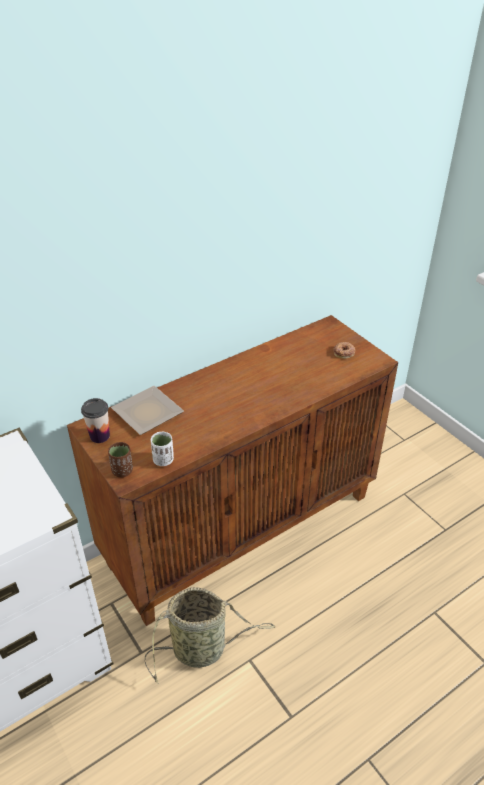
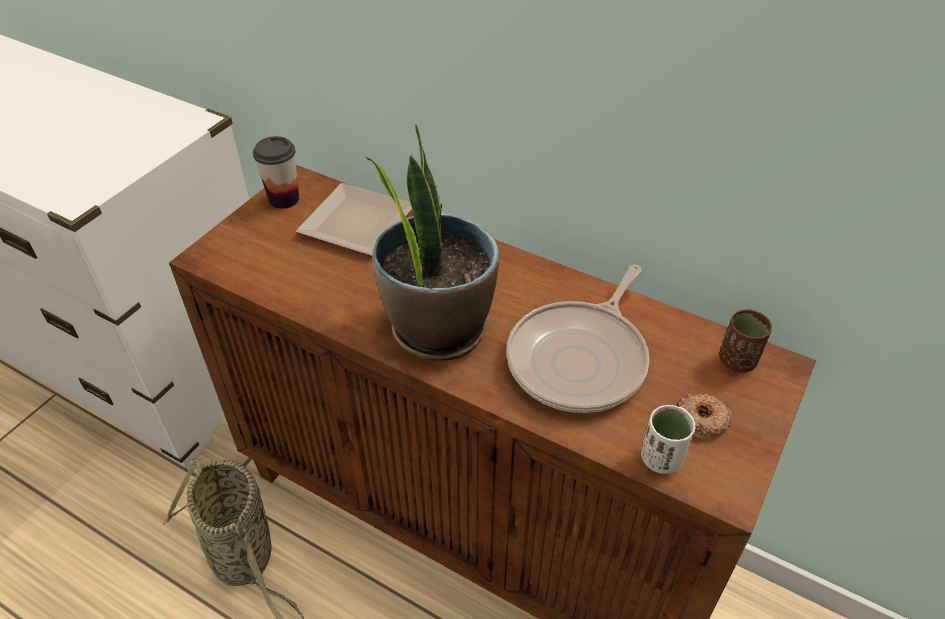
camera: 65 degrees right, 5 degrees up
(122, 471) = (221, 246): brown cup -> brown cup (737, 361)
(163, 460) = (259, 277): white cup -> white cup (661, 459)
(248, 406) = (437, 328): none -> potted plant
(294, 370) = (581, 359): none -> frying pan

